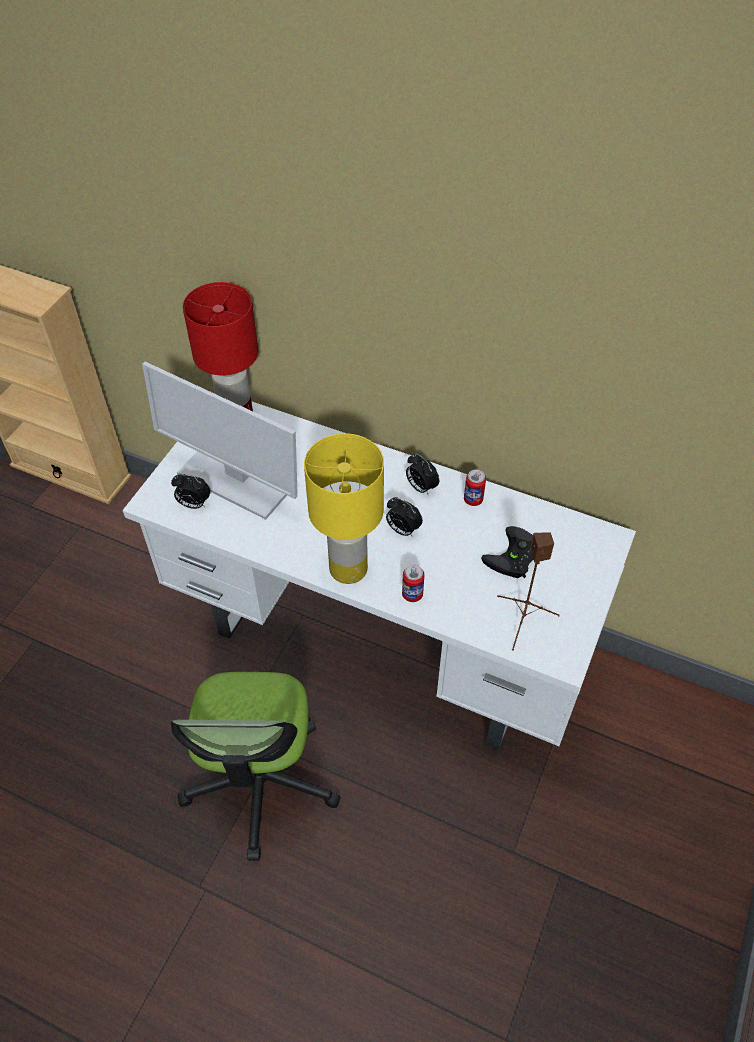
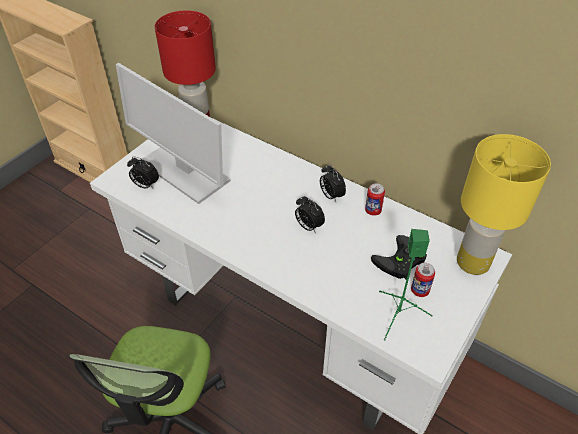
camera: 10 degrees right, 5 degrees down
(349, 568) = (256, 250): yellow table lamp -> yellow table lamp (473, 262)
(412, 594) = (305, 279): can -> can (420, 290)
(523, 621) = (398, 315): brown speaker -> green speaker

